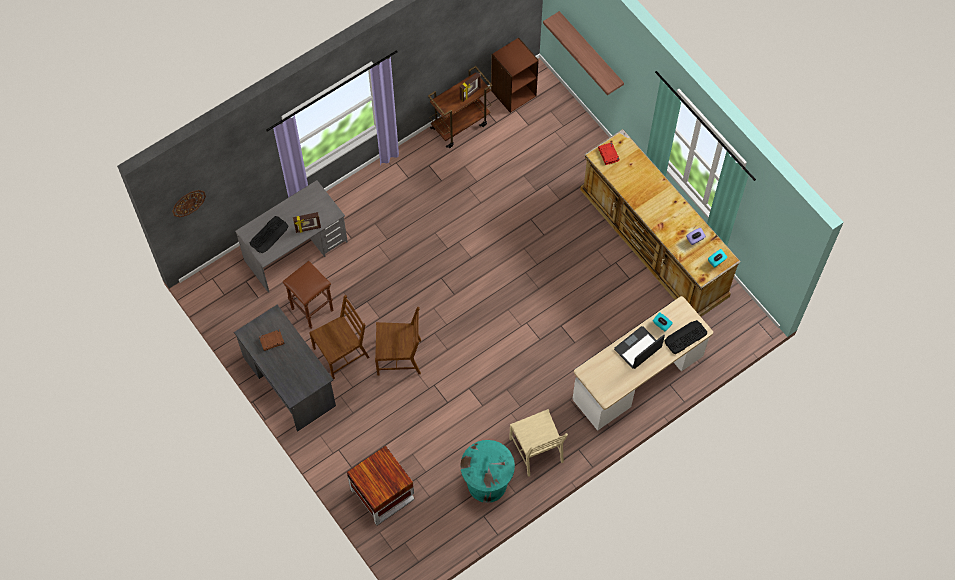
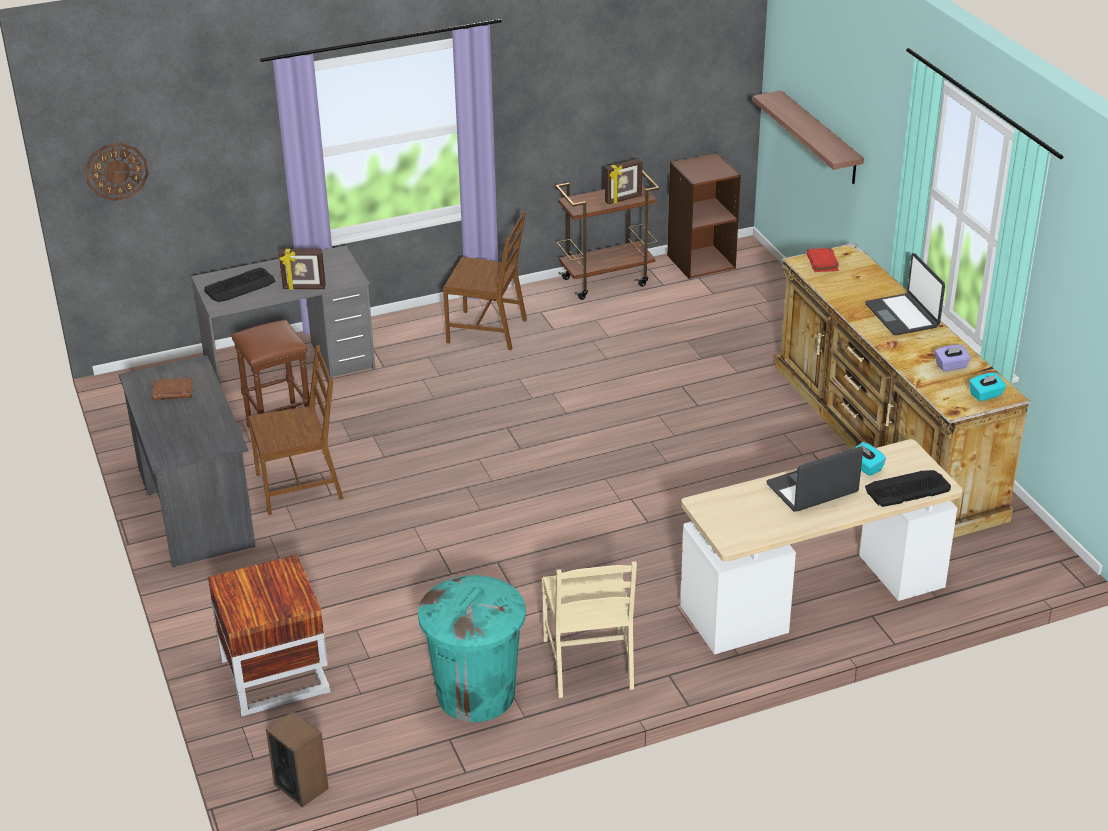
camera: 15 degrees right, 30 degrees down
(399, 356) = (395, 505): brown chair -> brown chair (488, 330)
(422, 561) = (301, 786): none -> speaker
(662, 197) = (902, 315): none -> laptop

